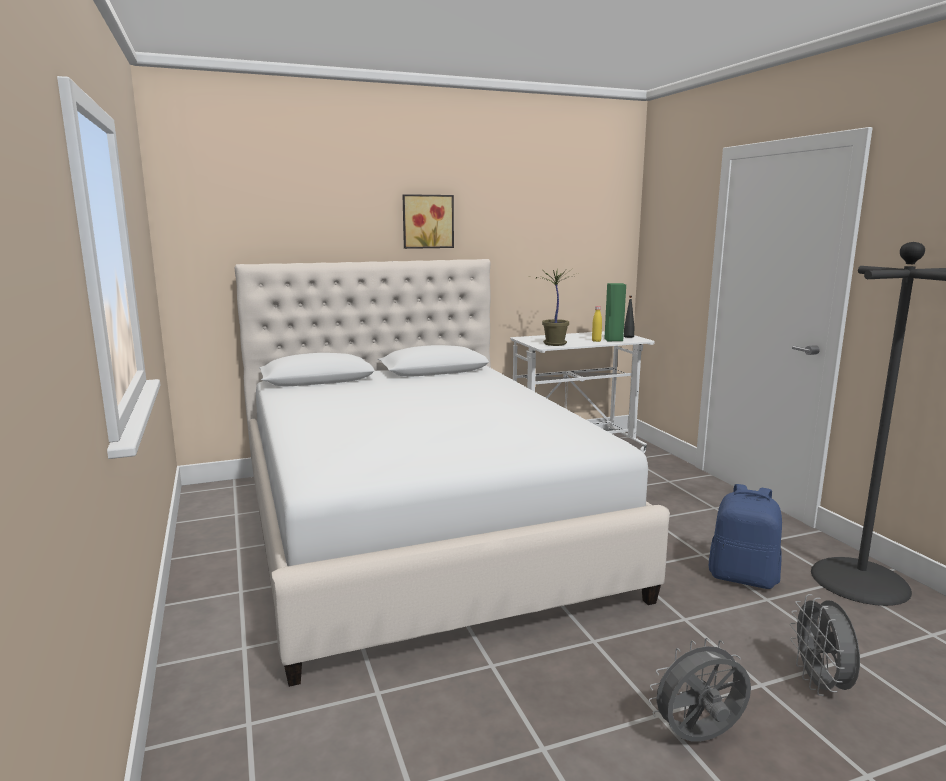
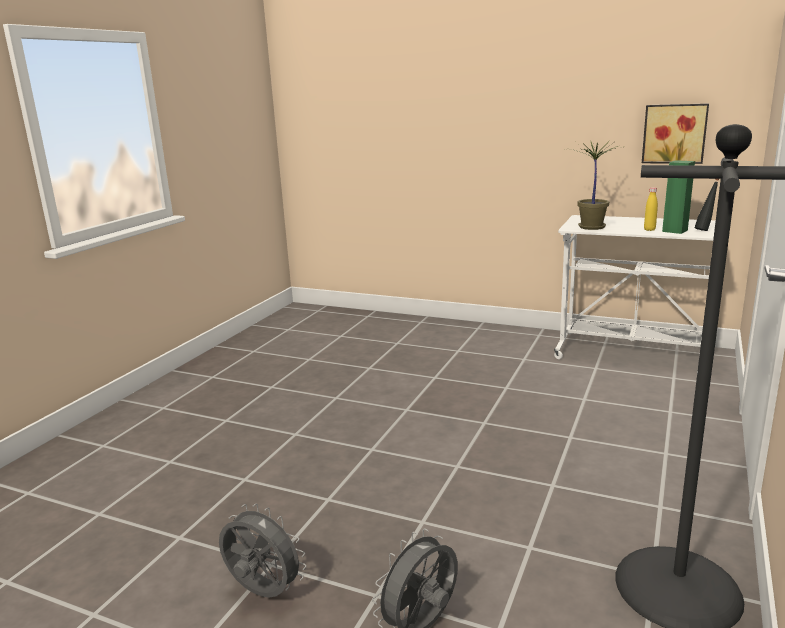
camera: 45 degrees right, 5 degrees up
(419, 529) = (368, 376): white bed -> none
(427, 221) = (486, 88): picture -> picture (674, 133)
(743, 577) = (548, 520): blue backpack -> none

